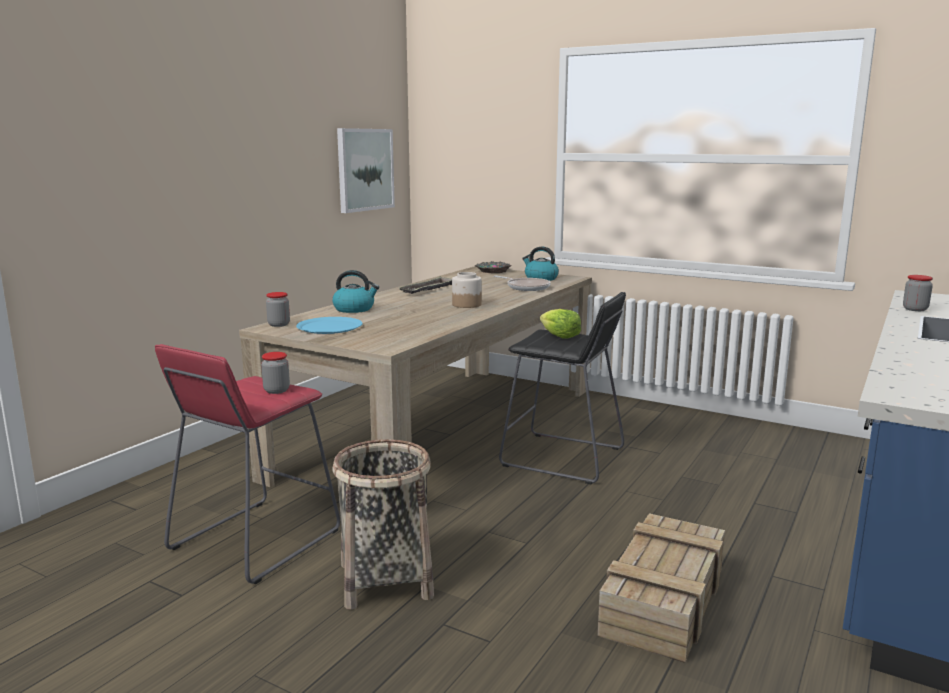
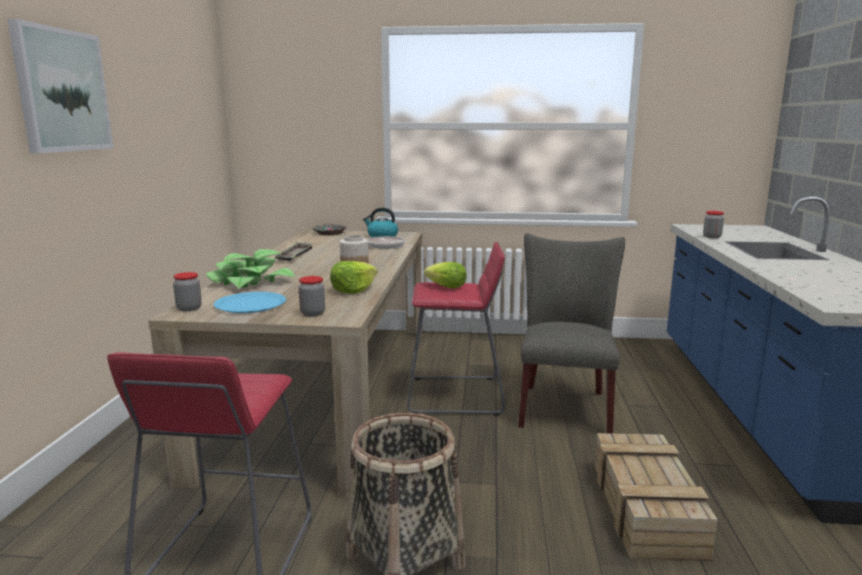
camera: 25 degrees left, 0 degrees up
(276, 390) = (245, 383): jar -> jar (312, 313)
(354, 309) = (250, 282): kettle -> potted plant
(365, 169) = (194, 140): picture -> picture (62, 91)
(432, 325) = (353, 290): none -> lettuce
(563, 458) = (455, 395): black stool -> red stool
(675, 489) = (564, 405): none -> grey chair

